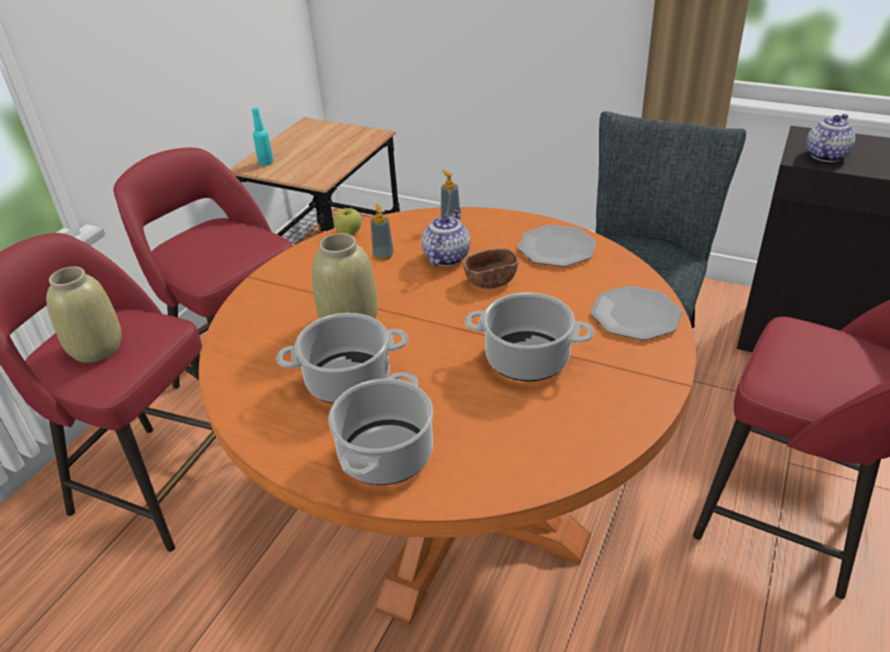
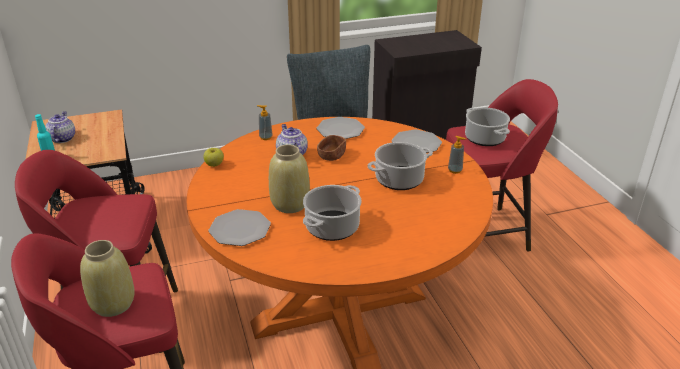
camera: 45 degrees left, 5 degrees down
(258, 326) = (240, 229): none -> plate
(383, 255) = (255, 167): soap dispenser -> soap dispenser (455, 170)
(386, 454) = (398, 245): cooking pot -> cooking pot (484, 138)
(825, 155) = (407, 48): teapot -> teapot (62, 138)

